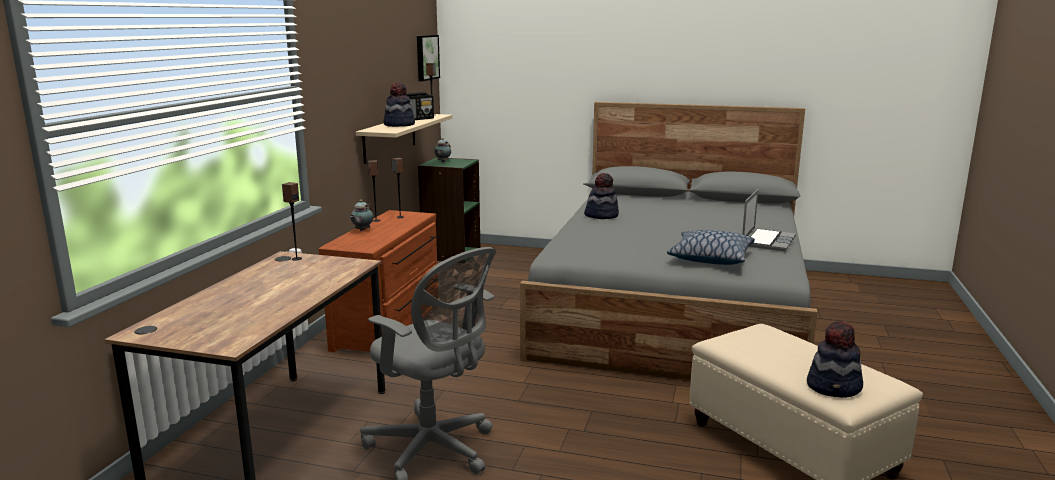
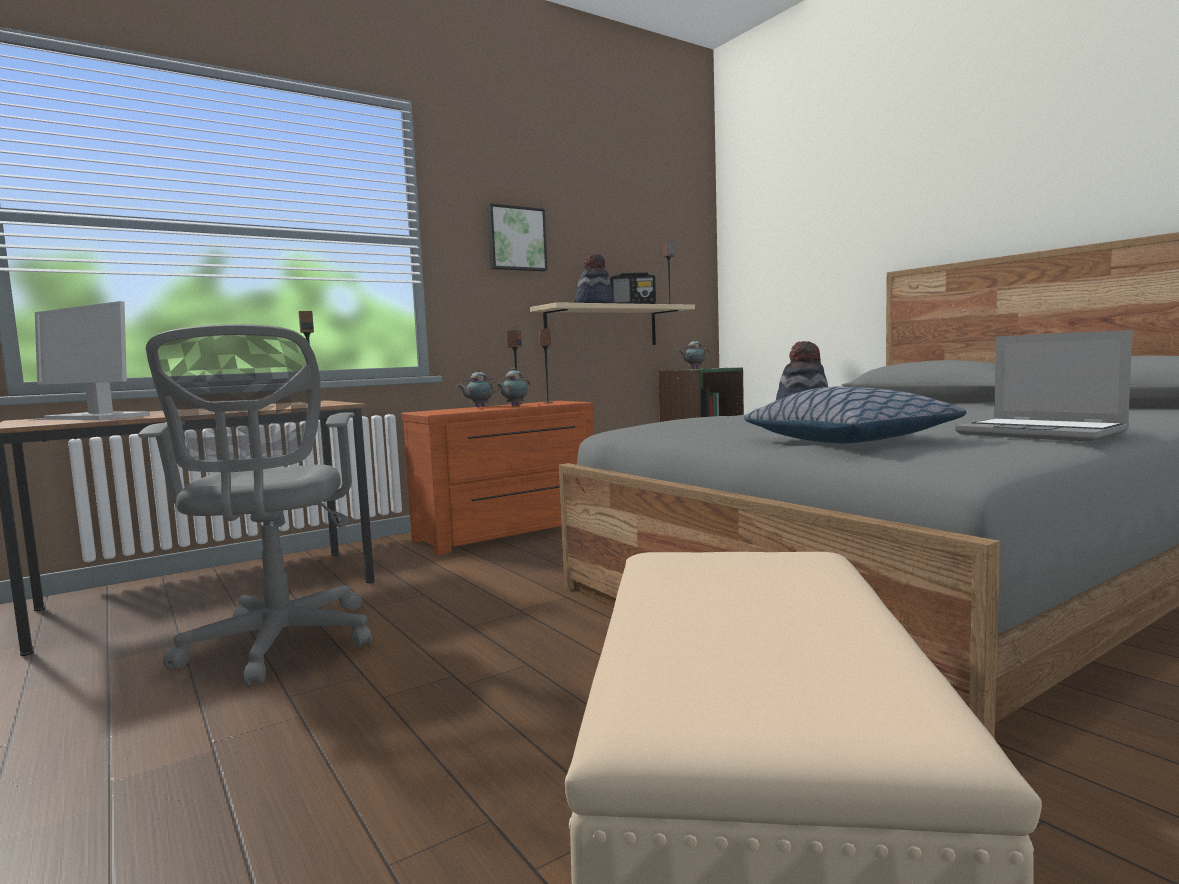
camera: 40 degrees right, 10 degrees down
(221, 319) = (95, 417): none -> monitor
(388, 225) = (514, 405): none -> teapot
(426, 57) = (687, 245): picture -> picture (516, 239)
(767, 241) = (1042, 433): laptop -> laptop turned 75 degrees clockwise
(834, 387) = (707, 678): hat -> none

